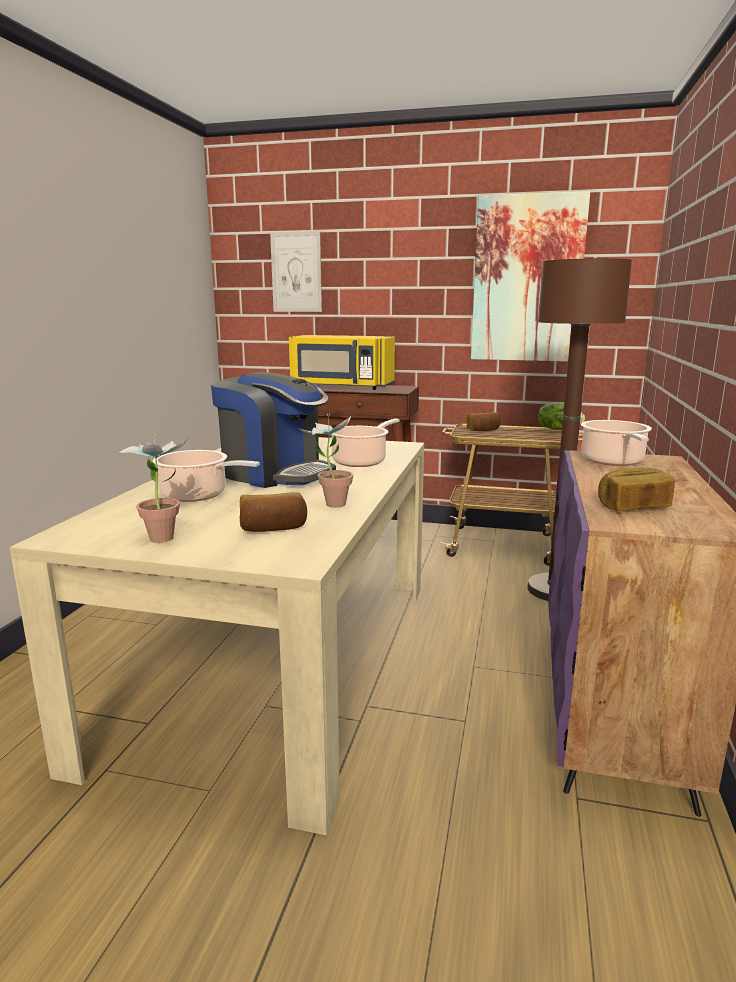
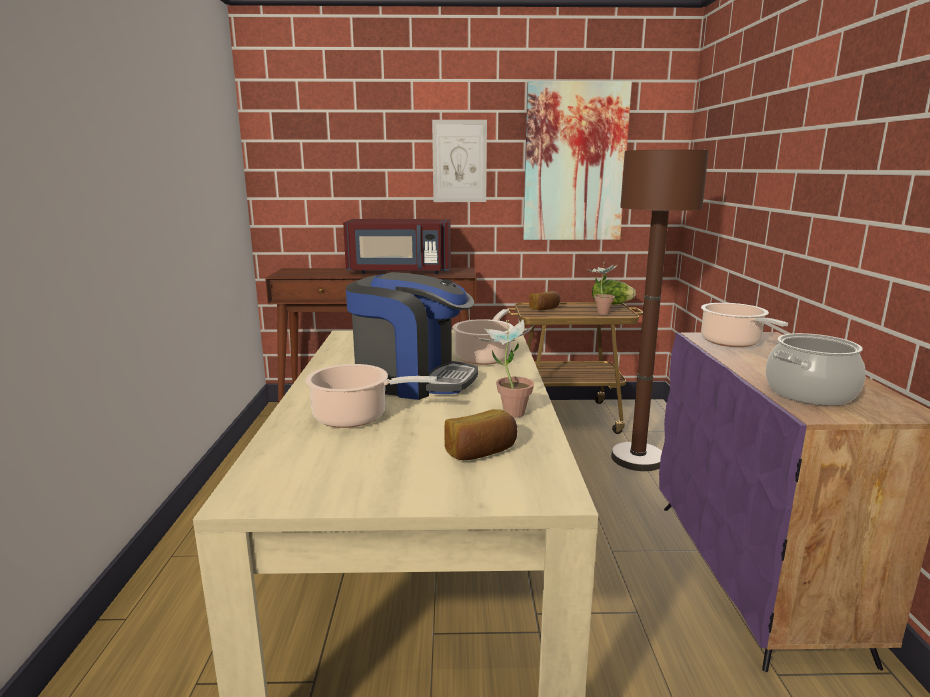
camera: 15 degrees left, 0 degrees up
(163, 535) = (370, 477): potted plant -> potted plant (600, 312)
(296, 272) = (340, 153): picture -> picture (459, 161)
(341, 387) = (399, 272): yellow microwave -> red microwave
(633, 506) = (809, 393): bread -> cooking pot

